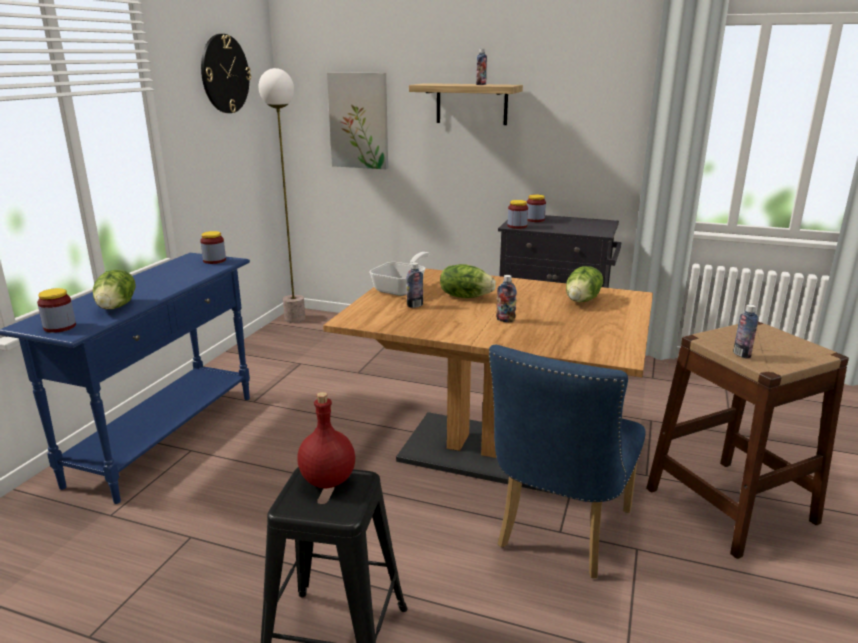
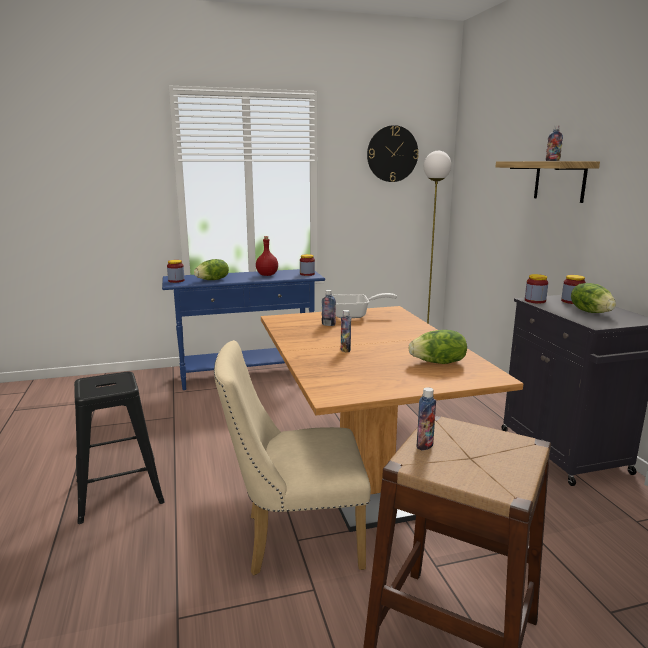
camera: 55 degrees right, 5 degrees down
(327, 480) = (118, 380): red bottle -> red bottle (267, 275)
(359, 121) = (489, 194): picture -> none
(465, 296) = (372, 331): lettuce -> lettuce (591, 312)
(558, 534) = (293, 540): blue chair -> beige chair

